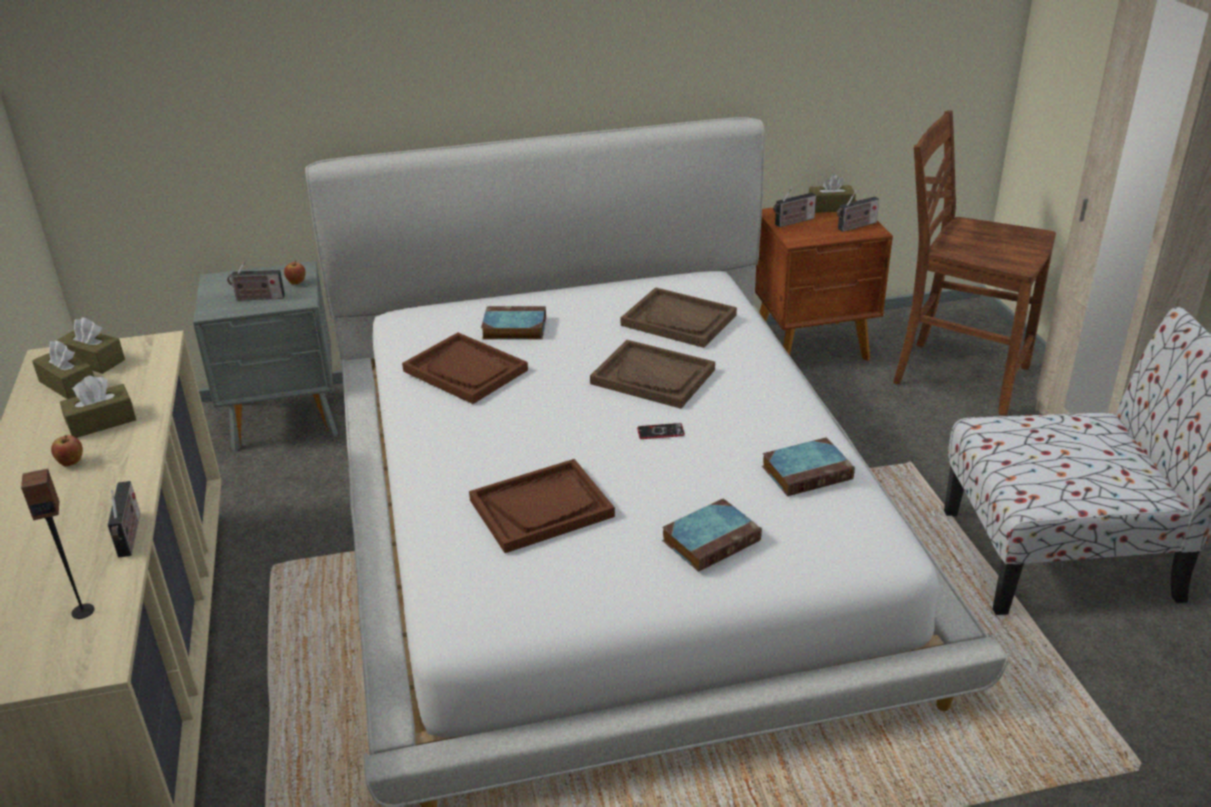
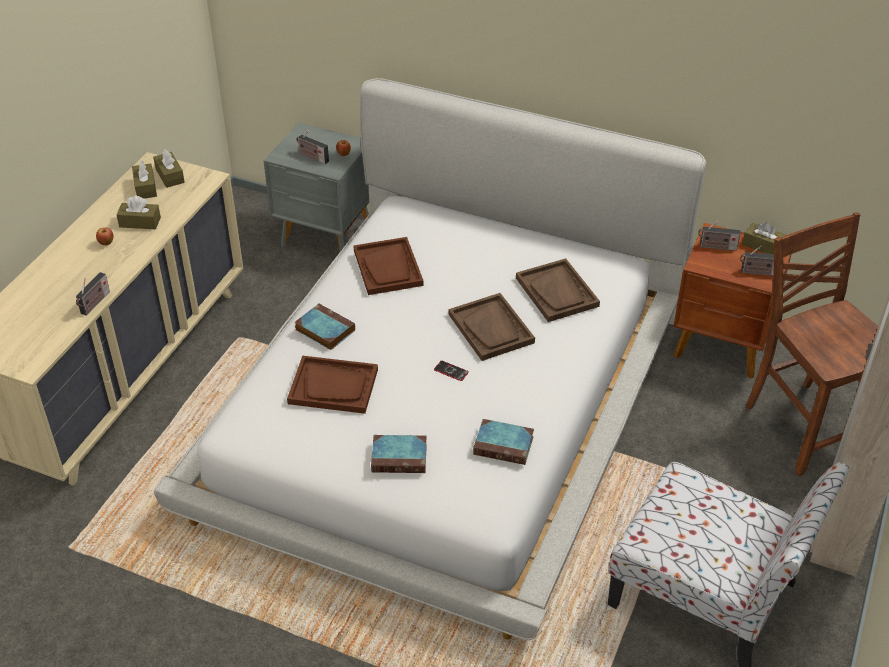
camera: 35 degrees right, 10 degrees up
(83, 611) = (44, 336): speaker -> none
(513, 328) = (448, 248): book -> book (324, 329)

